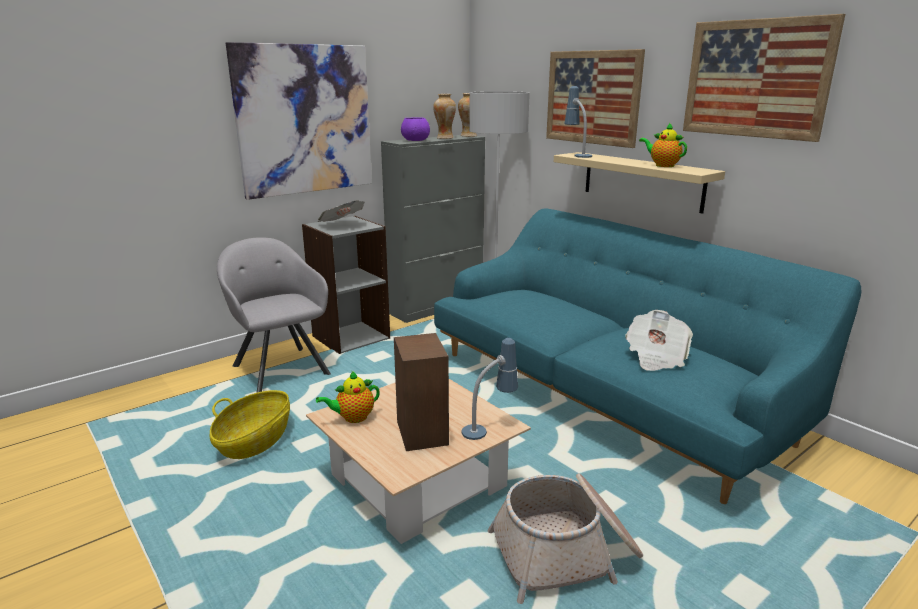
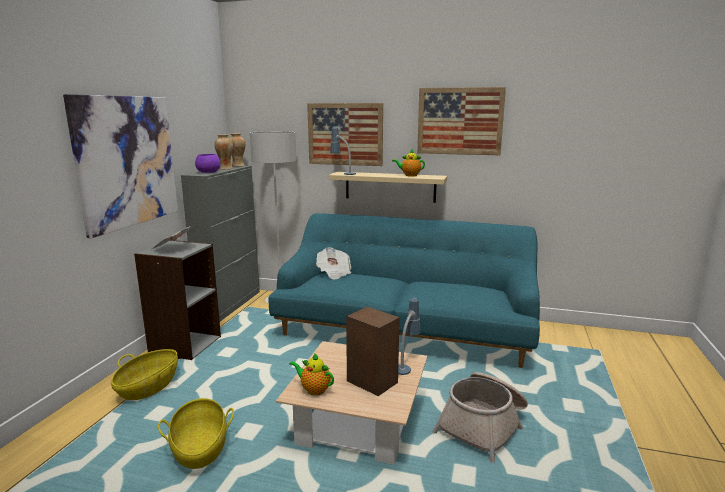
camera: 35 degrees left, 5 degrees down
(279, 368) = (149, 387): grey armchair -> basket
(353, 418) = (314, 390): teapot -> teapot turned 90 degrees clockwise
(656, 357) = (455, 293): newspaper -> newspaper (334, 273)

